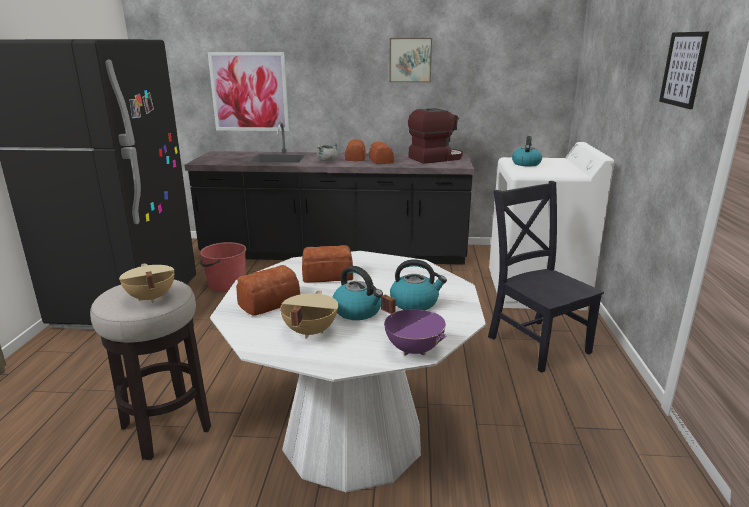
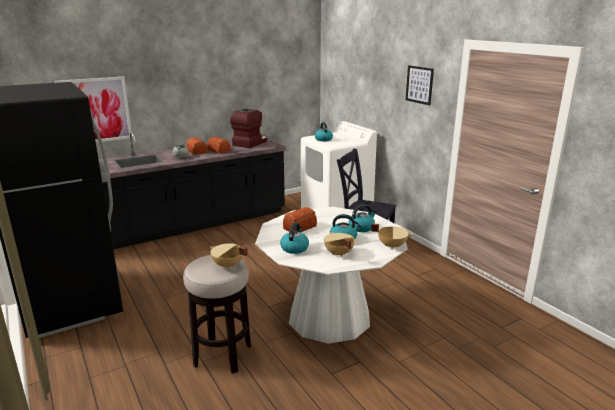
camera: 35 degrees left, 0 degrees up
(226, 285) = (134, 268): red bucket -> none
(267, 302) = (294, 248): bread -> kettle
(410, 60) = (219, 75): picture -> none
(414, 349) = (391, 246): purple cooking pot -> beige cooking pot

